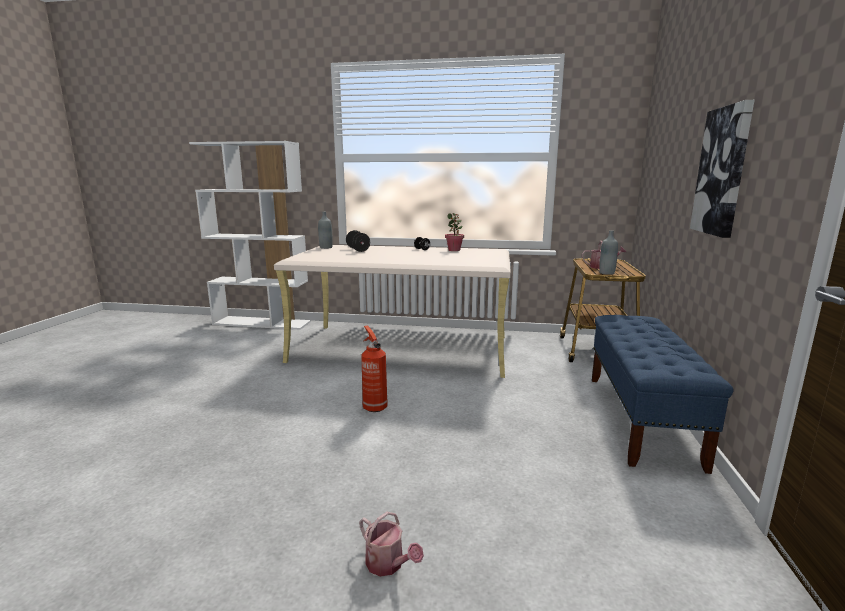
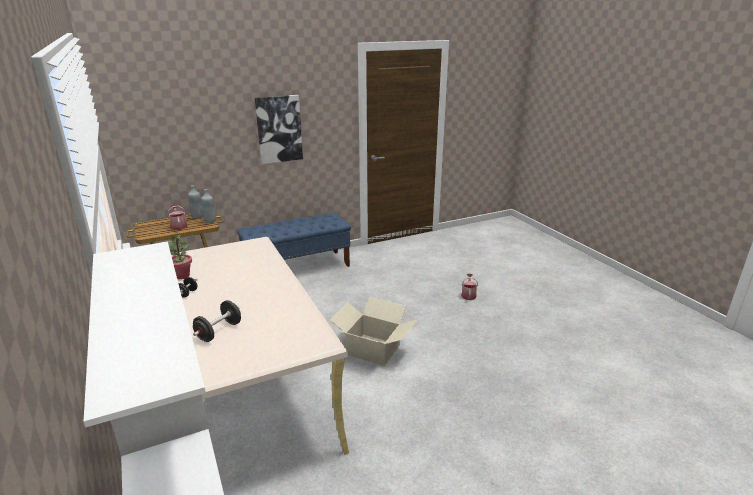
camera: 125 degrees left, 10 degrees up
(326, 247) = (215, 366): grey bottle -> grey bottle (197, 217)
(374, 407) = (373, 349): fire extinguisher -> cardboard box

